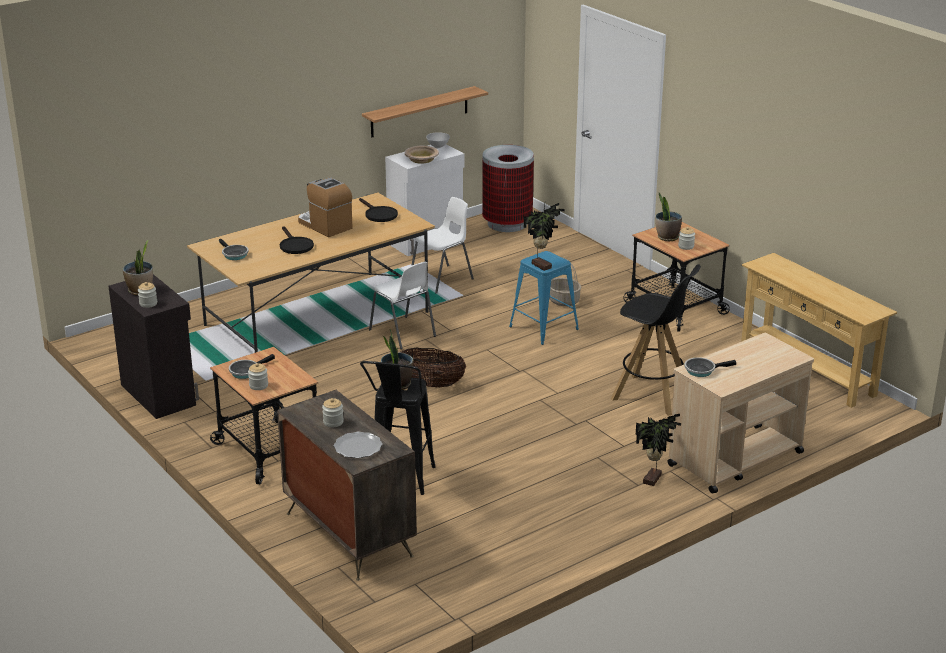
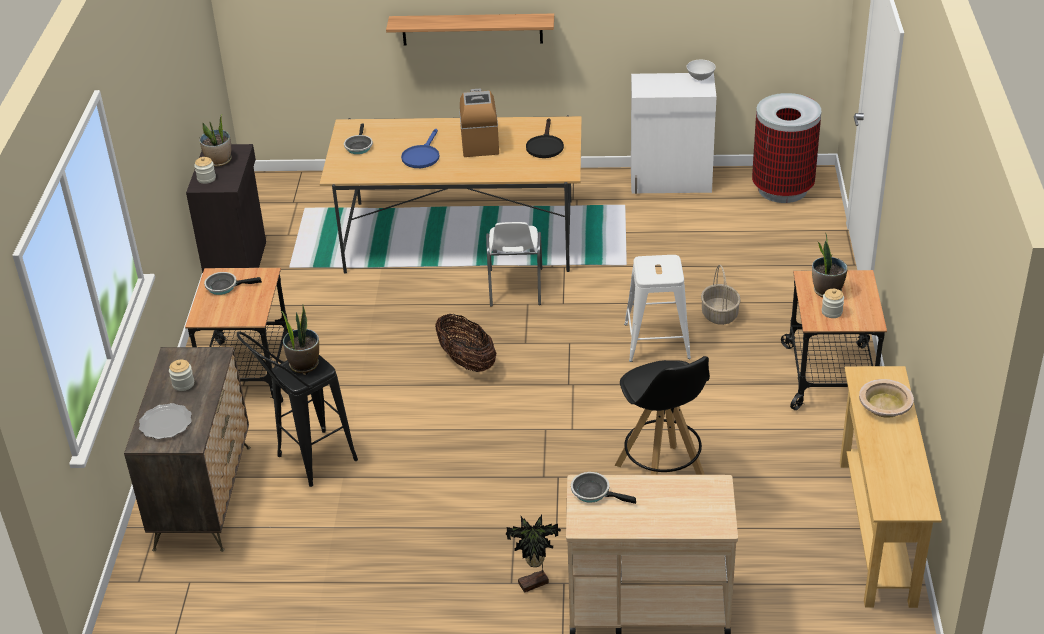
camera: 40 degrees right, 10 degrees up
(258, 386) = (214, 307): jar -> none
(294, 245) = (422, 156): black frying pan -> blue frying pan
(419, 112) = (686, 32): shelf -> shelf (472, 29)
(421, 159) = (662, 89): beige bowl -> beige bowl (885, 405)
(442, 279) = (631, 236): white chair -> none
(542, 265) = (647, 273): potted plant -> none
(543, 328) = (656, 341): blue stool -> white stool

